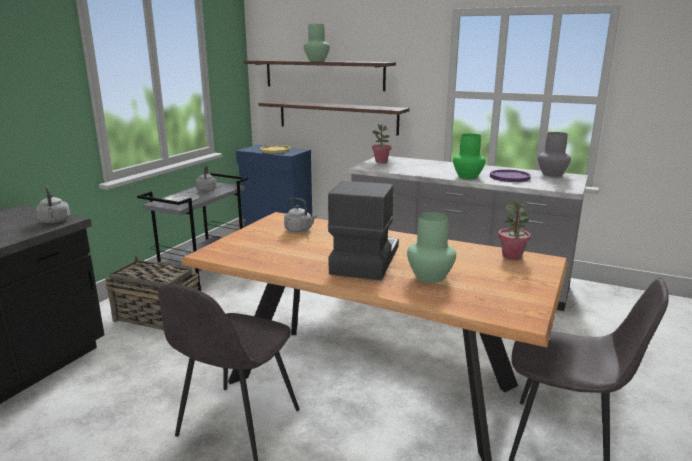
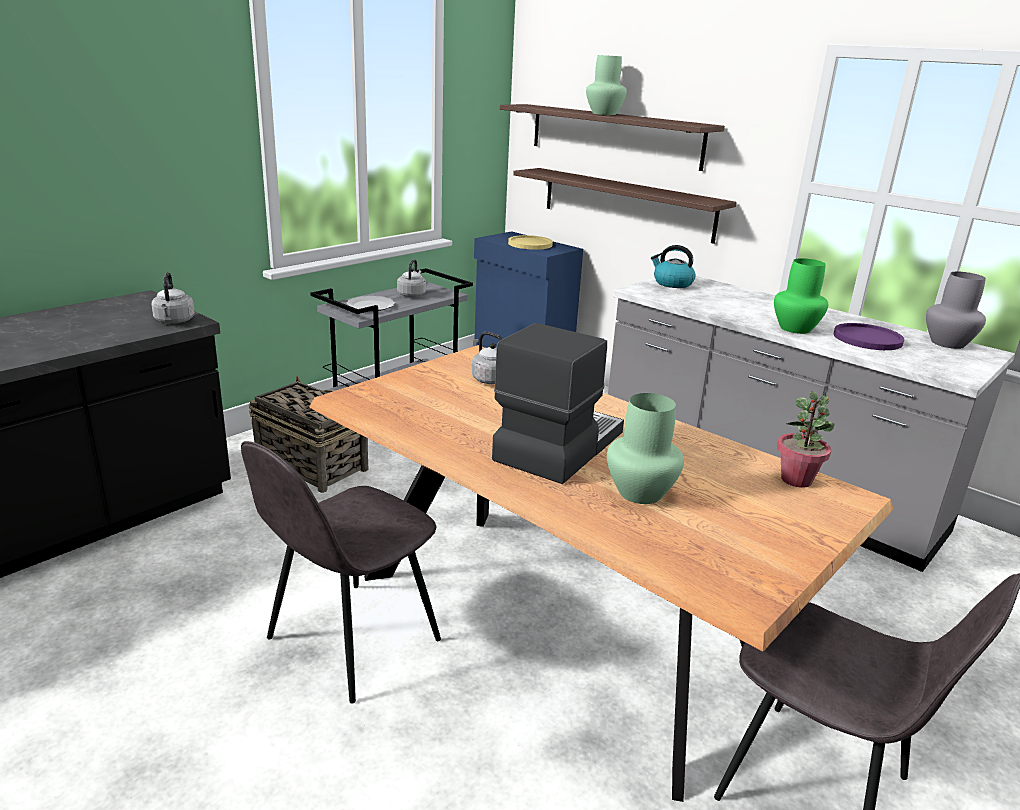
camera: 15 degrees right, 5 degrees up
(381, 161) = (672, 283): potted plant -> kettle

